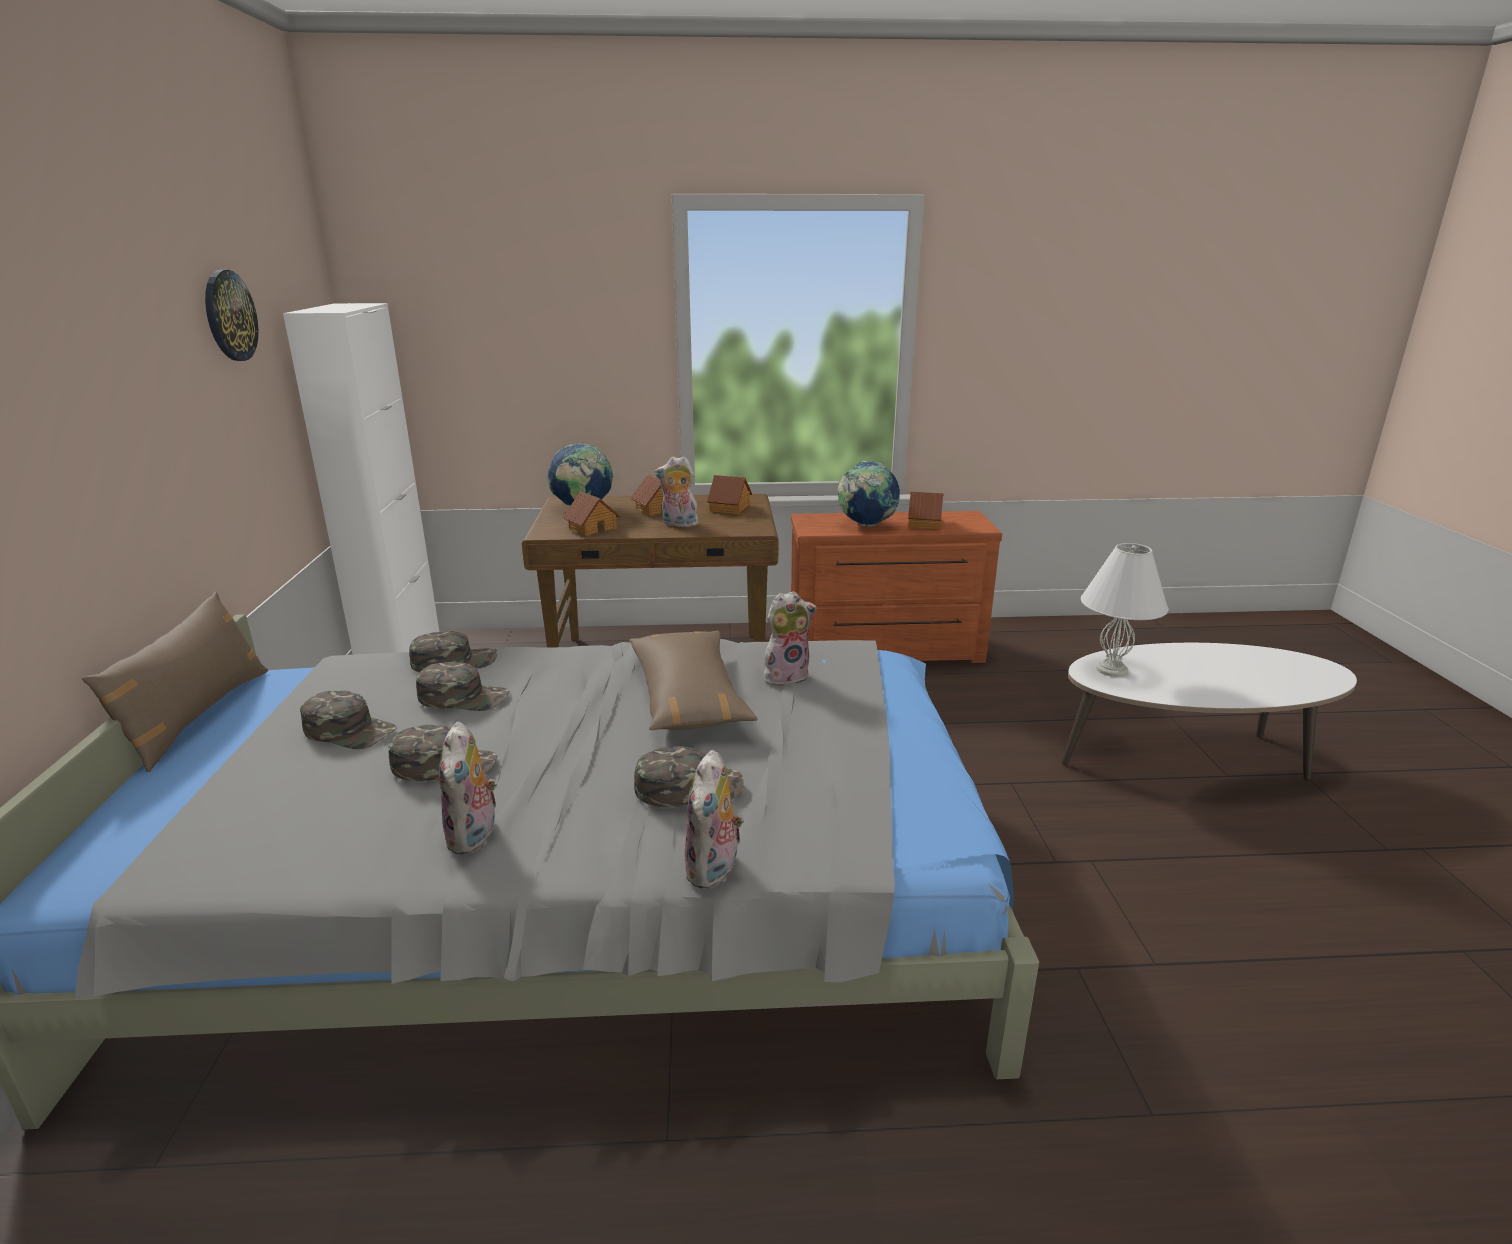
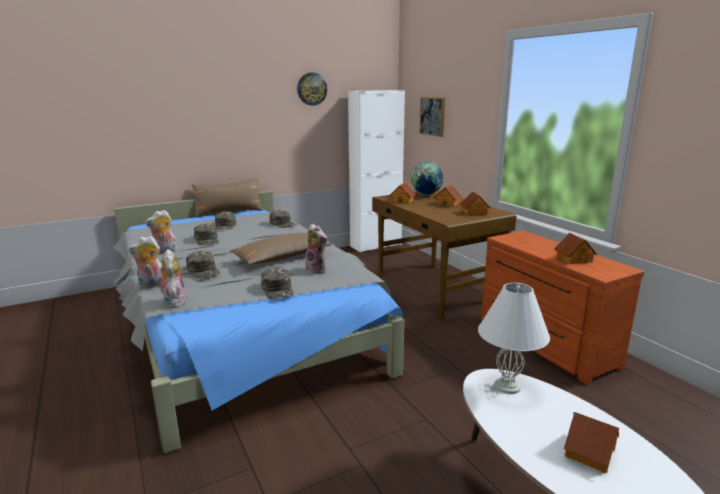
camera: 65 degrees right, 5 degrees down
(464, 697) = (255, 230): green cap -> green cap (278, 289)
(484, 354) = (432, 116): none -> picture
(678, 524) = (431, 209): plush toy -> plush toy (173, 302)
(866, 525) = (537, 247): globe -> none
(1232, 671) = (589, 452): none -> toy house

